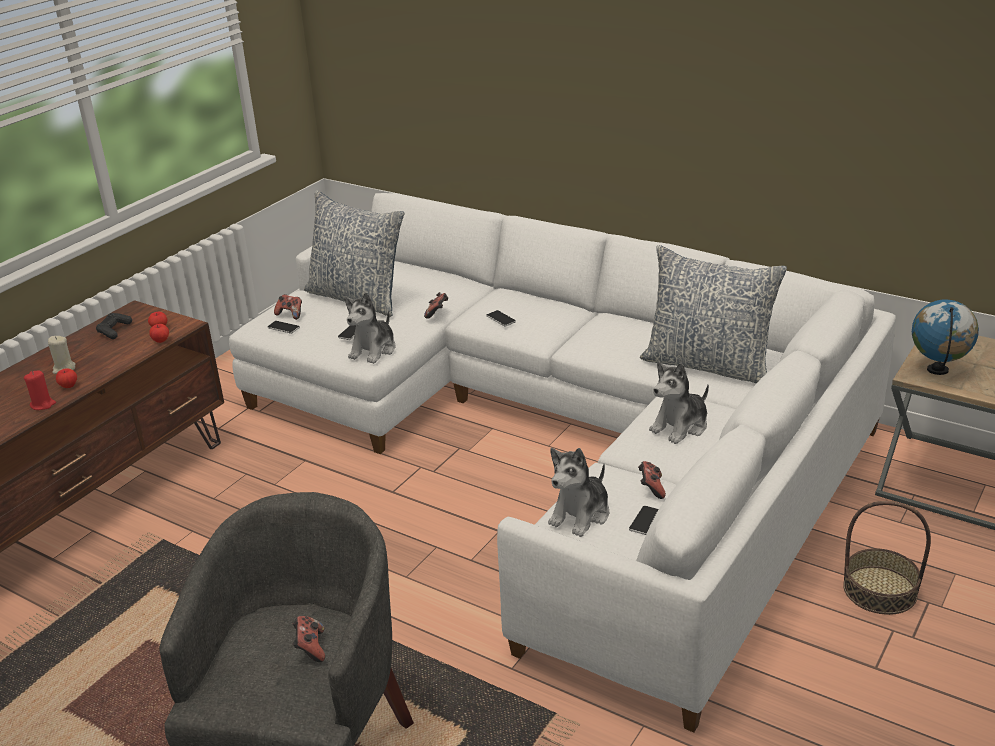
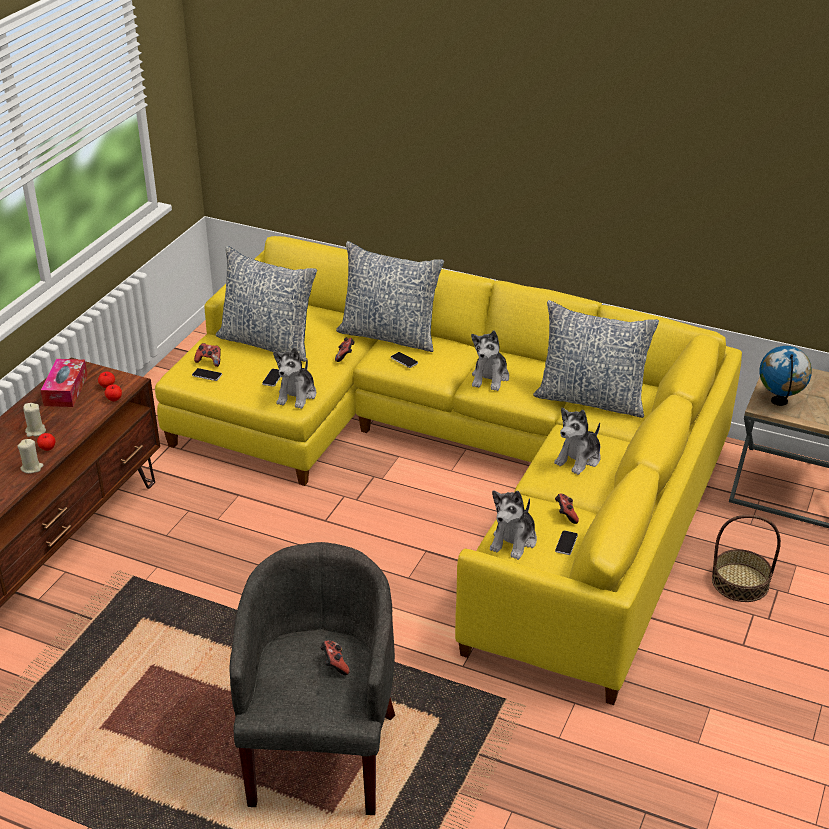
camera: 10 degrees left, 5 degrees up
(43, 404) = (32, 468): red candle -> beige candle
(114, 330) = (66, 390): black game controller -> tissue box
(492, 295) = (389, 335): none -> pillow
(564, 439) = (464, 464): white sofa -> yellow sofa
(594, 339) = (490, 378): none -> plush toy

